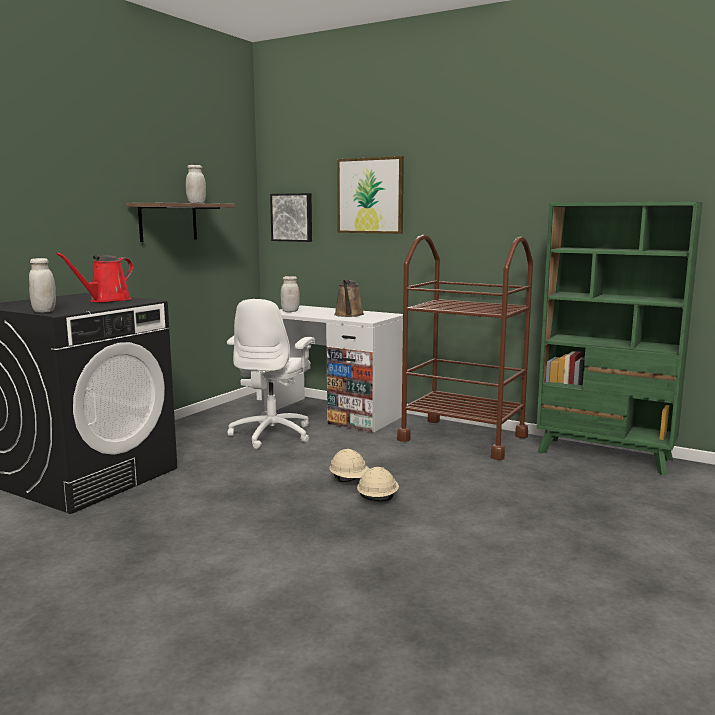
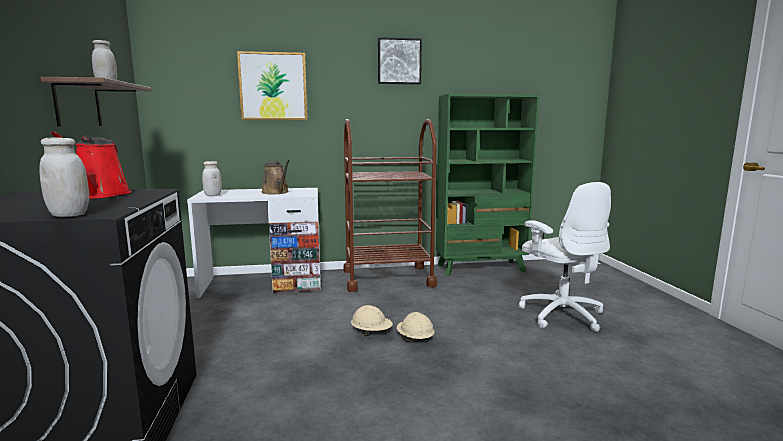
camera: 40 degrees left, 0 degrees up
(273, 434) = (239, 314): white office chair -> white office chair (561, 314)
(292, 217) = (184, 105): picture -> picture (399, 61)

